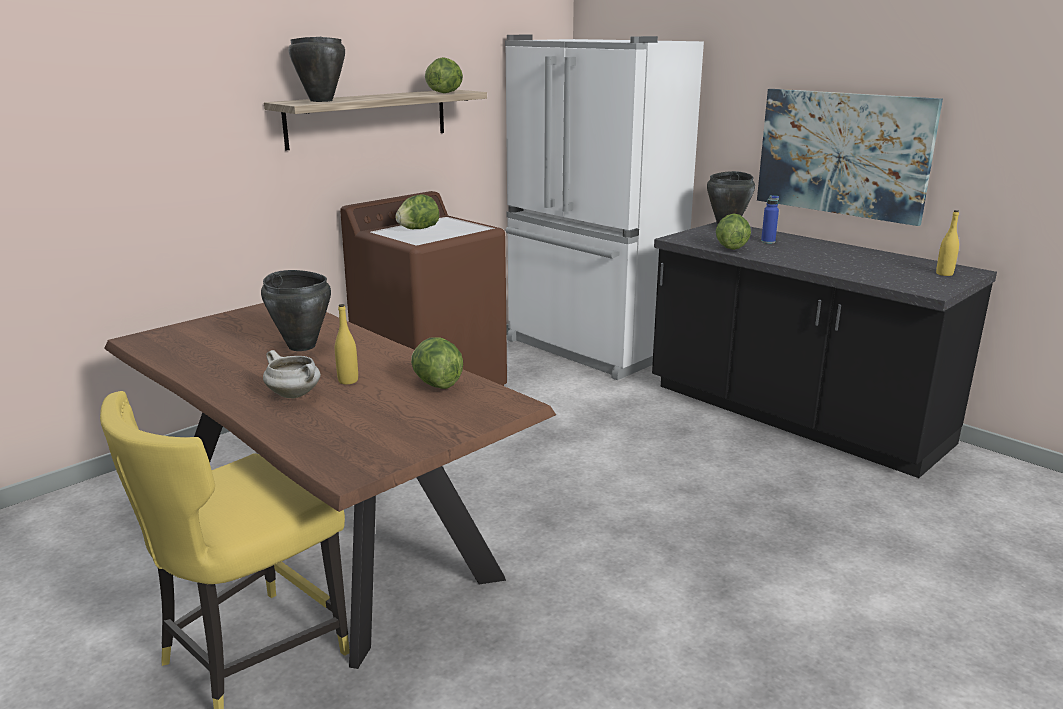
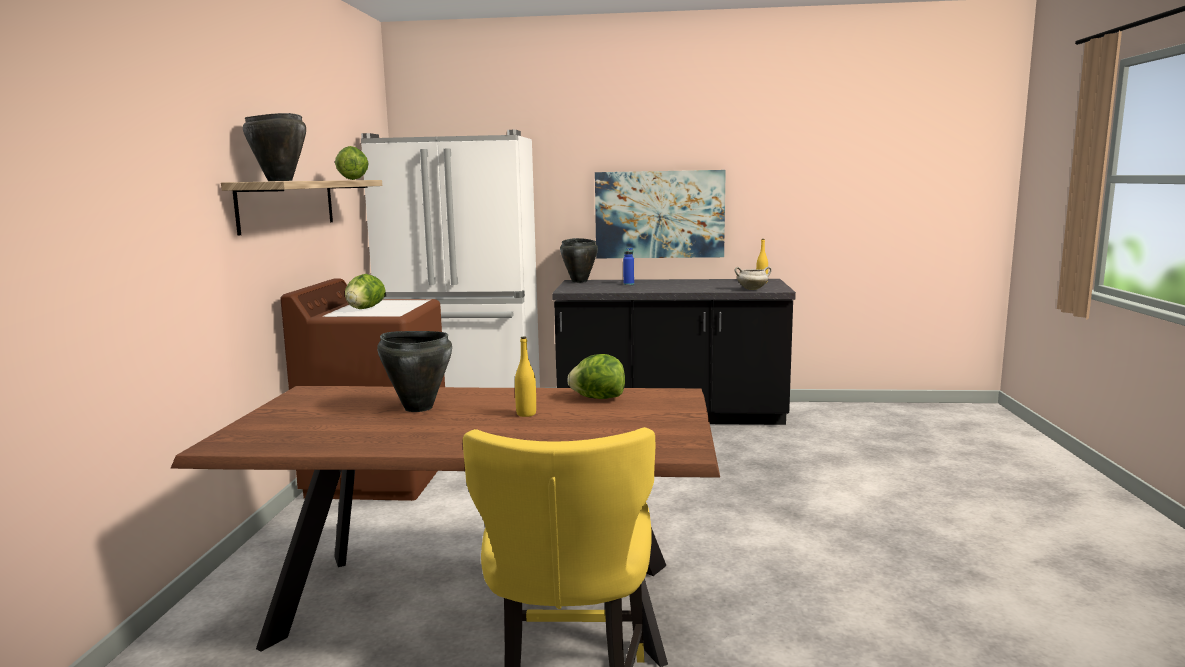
camera: 40 degrees left, 10 degrees down
(295, 395) = (509, 432): white cooking pot -> white cooking pot (752, 289)
(730, 248) = (616, 289): lettuce -> none

